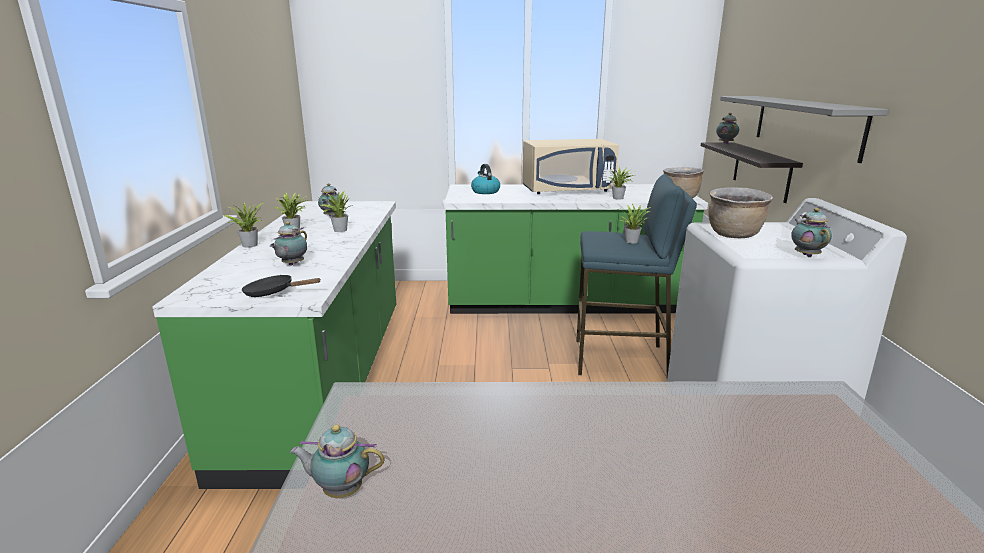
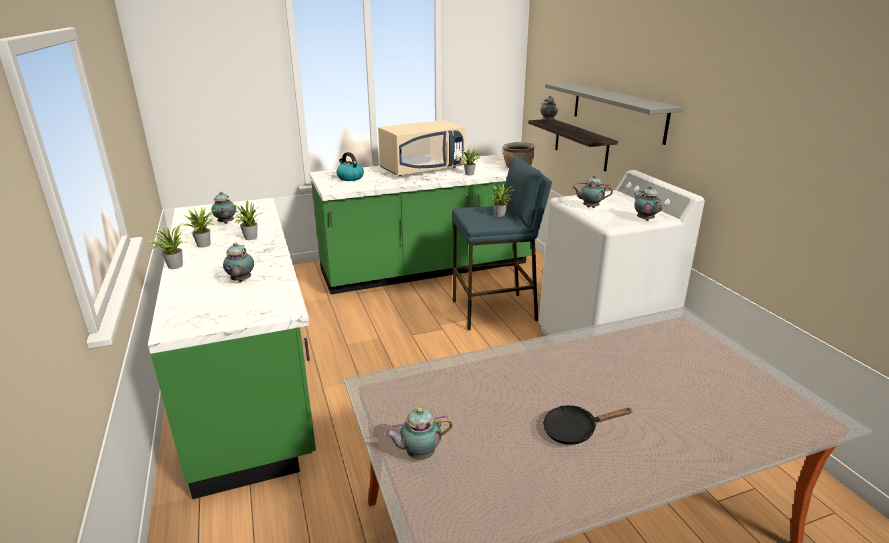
camera: 20 degrees left, 5 degrees up
(274, 293) = (253, 311): black frying pan -> black frying pan (574, 430)
(734, 235) = (589, 207): brown cooking pot -> teapot

